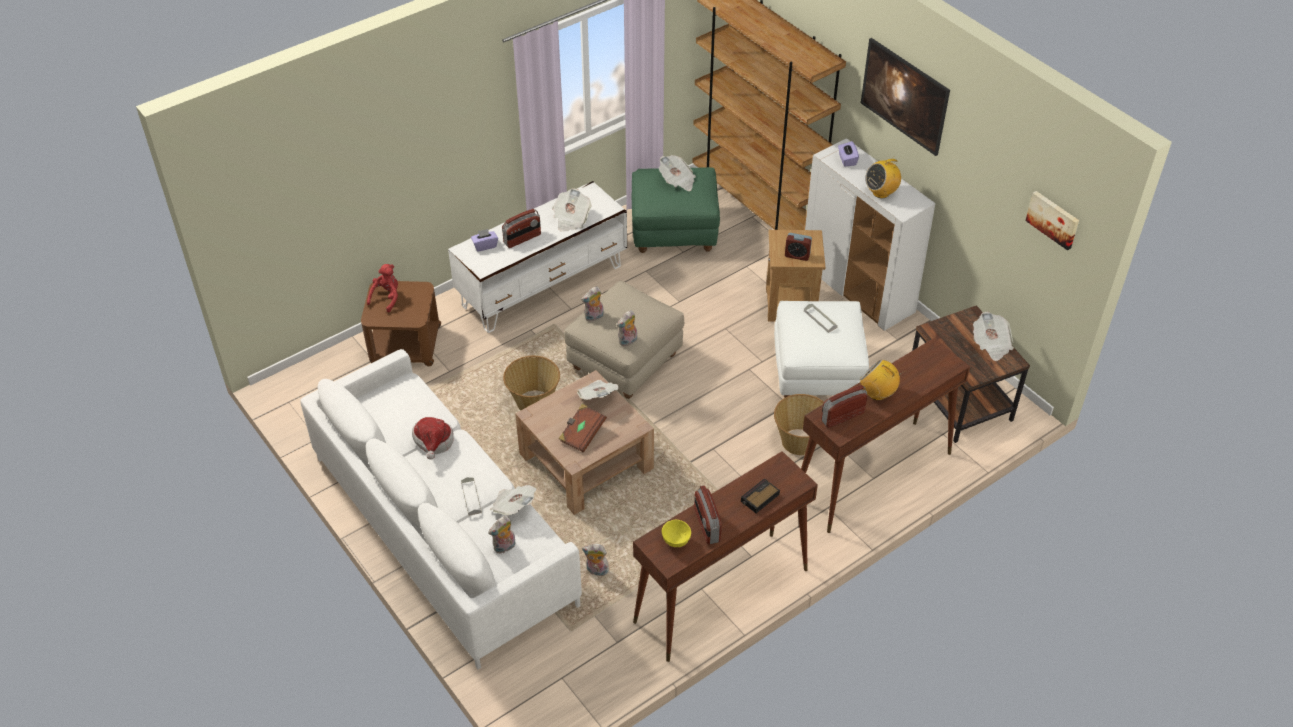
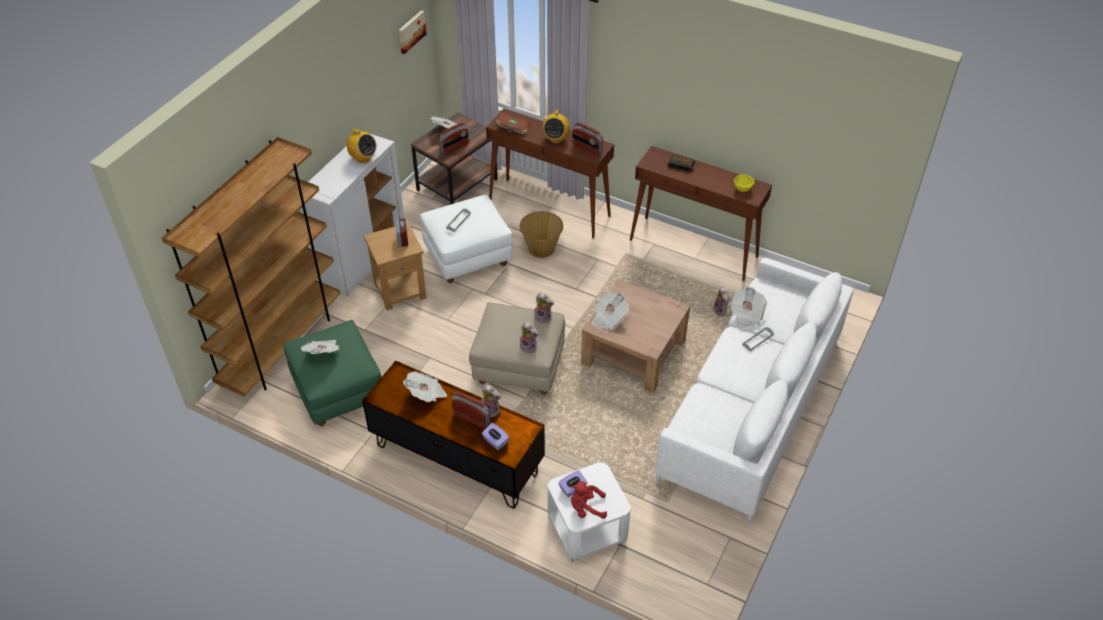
camera: 115 degrees left, 0 degrees up
(404, 344) = (587, 529): brown side table -> white side table
(433, 443) = (727, 384): hat -> none
(504, 547) = (782, 305): plush toy -> plush toy (491, 410)
(534, 402) = (597, 406): basket -> none
(543, 286) = (457, 458): white tv stand -> brown tv stand
(582, 434) = (650, 313): brown book -> brown book (512, 129)
(706, 525) = (720, 180): radio -> radio (454, 147)
(847, 160) = (328, 184): purple tissue box -> purple tissue box (573, 489)
(902, 112) = (316, 113): picture -> none

